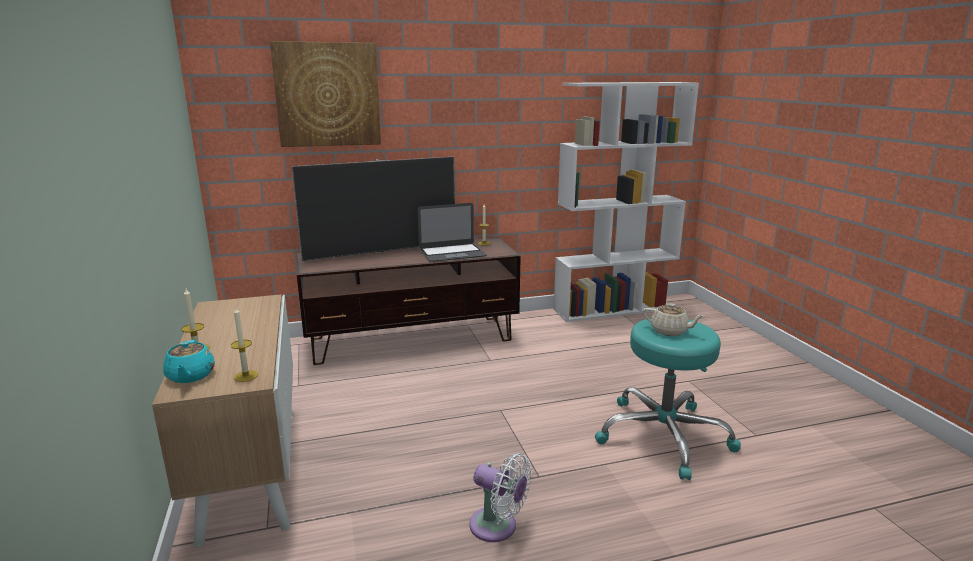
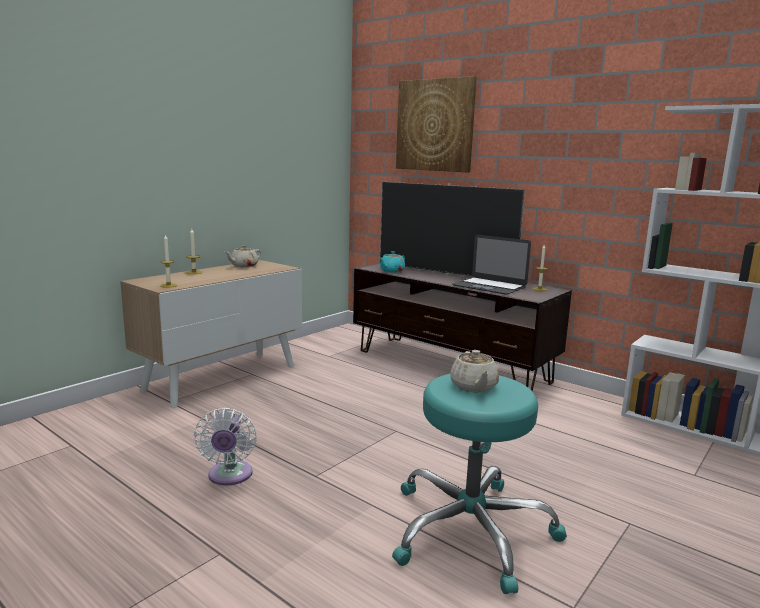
camera: 55 degrees right, 5 degrees down
(190, 376) = (158, 278): turquoise teapot -> turquoise teapot (391, 271)
(216, 317) = (243, 266): none -> beige teapot

